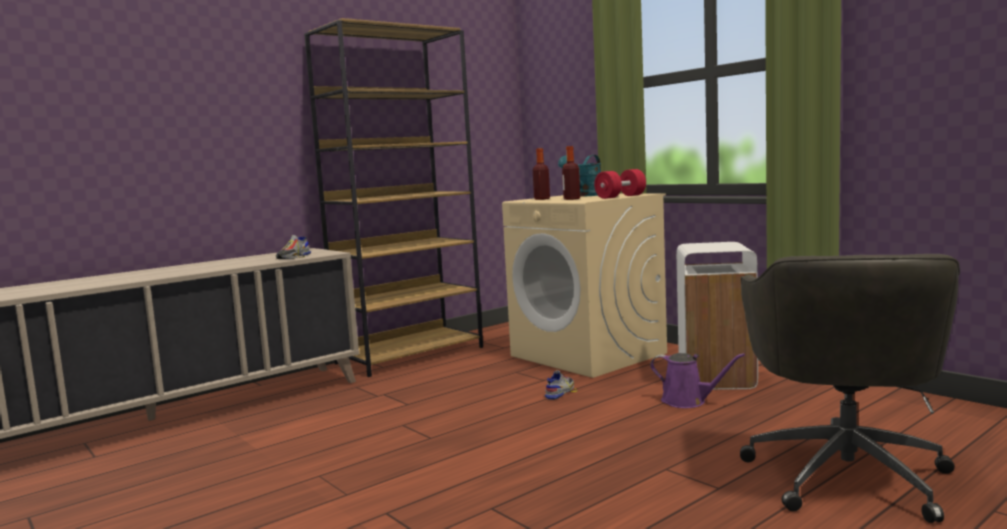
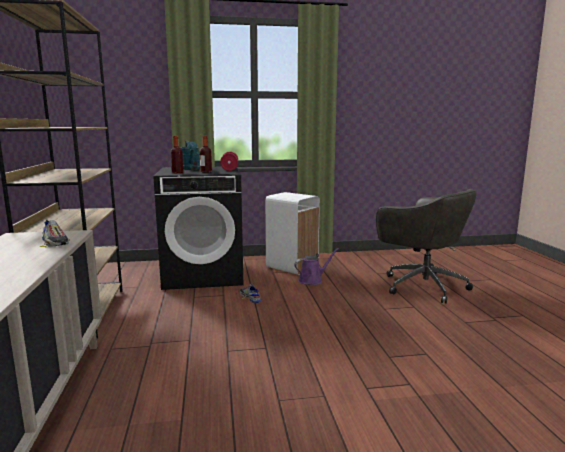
camera: 60 degrees left, 5 degrees up
(589, 355) = (204, 274): beige washing machine -> black washing machine

